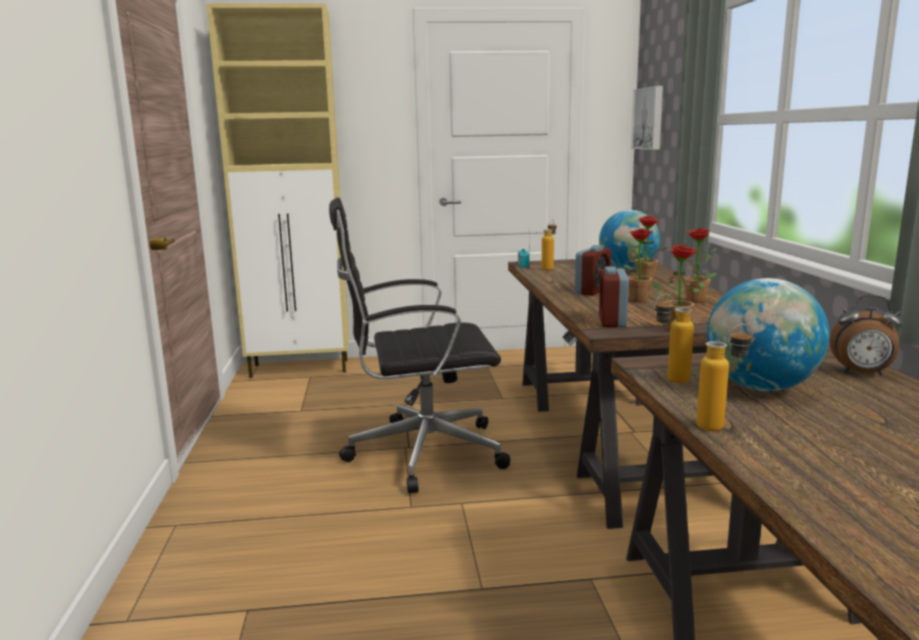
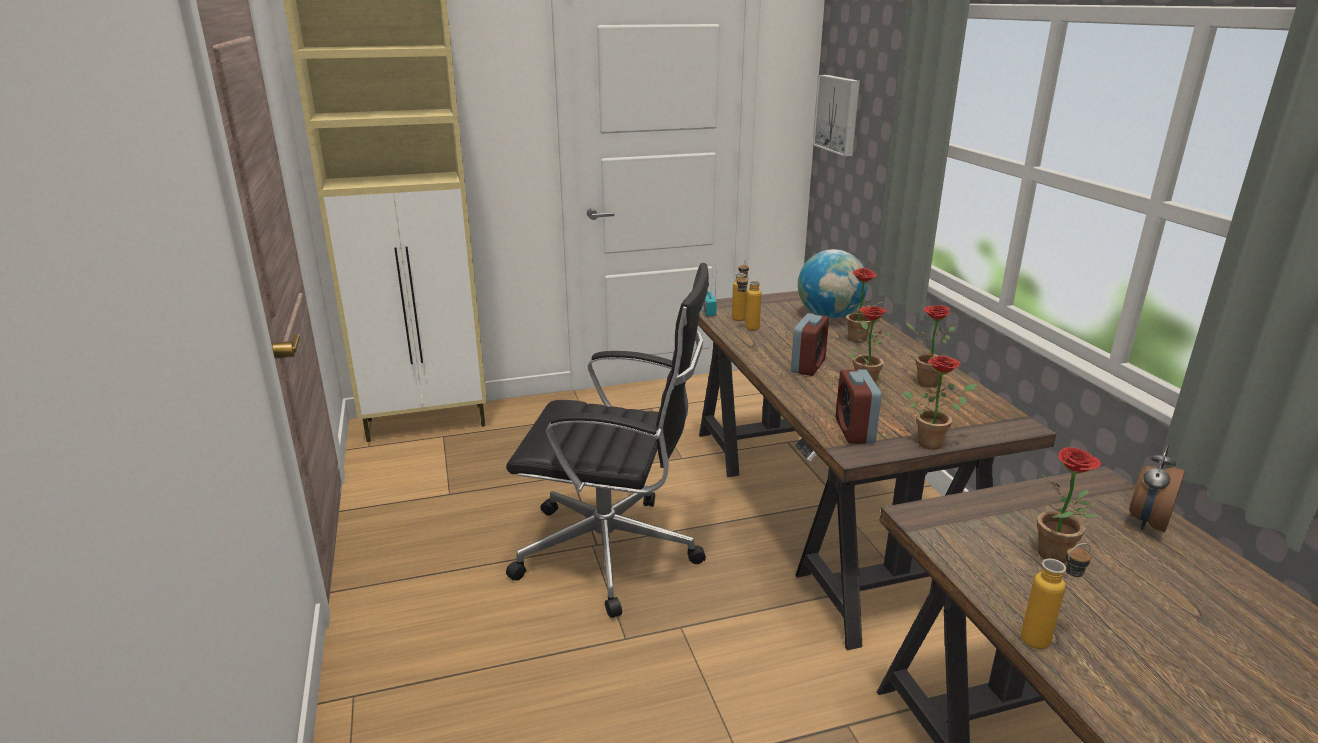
camera: 10 degrees left, 10 degrees up
(421, 453) = (613, 552): black office chair -> black office chair turned 150 degrees counterclockwise
(669, 380) = (961, 551): bottle -> bottle (746, 329)
(761, 387) = (1058, 558): globe -> potted plant
(862, 373) = (1147, 522): alarm clock -> alarm clock turned 120 degrees clockwise

